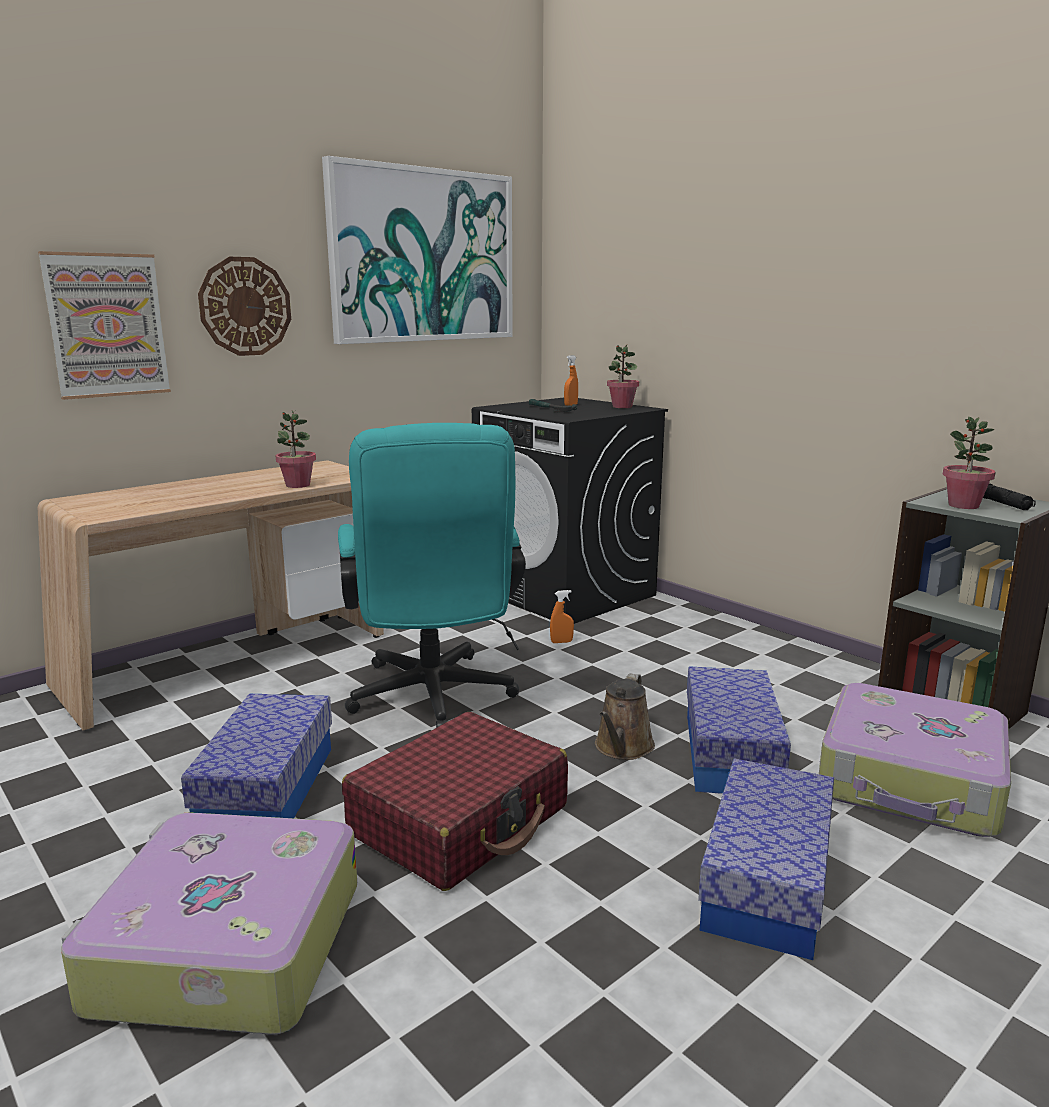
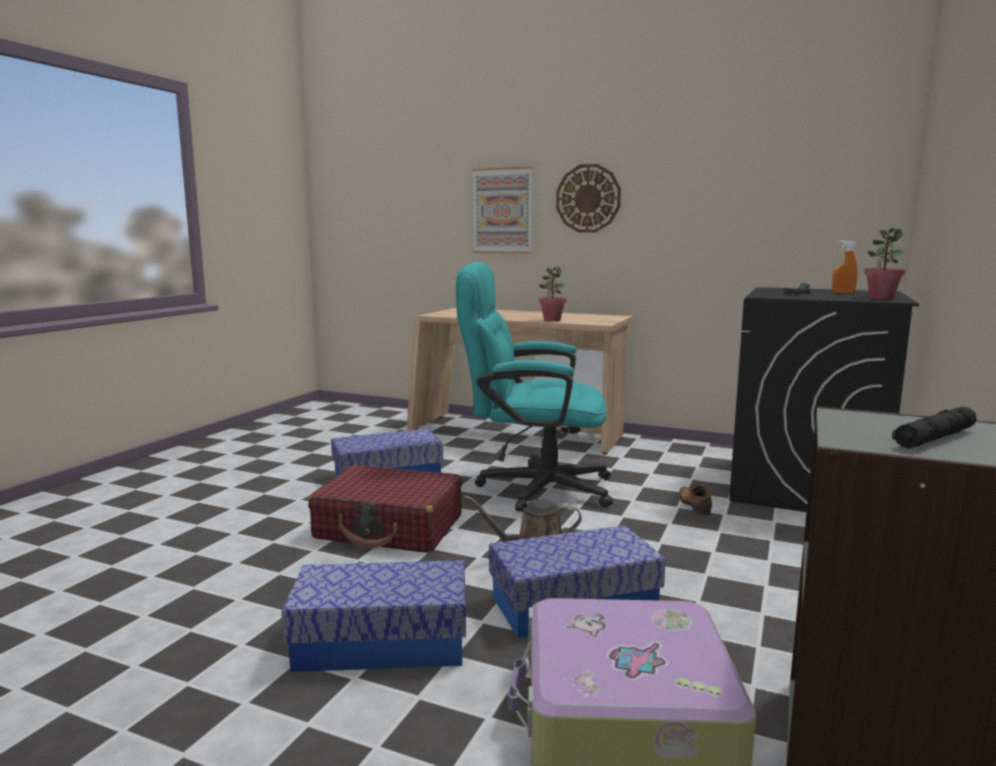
camera: 65 degrees right, 5 degrees down
(225, 947) = (251, 504): suitcase -> none
(423, 256) = (753, 152): picture -> none
(432, 700) = (532, 488): turquoise office chair -> turquoise office chair turned 45 degrees clockwise
(561, 642) = (694, 505): orange spray bottle -> shoe
(963, 506) = (859, 425): potted plant -> none

